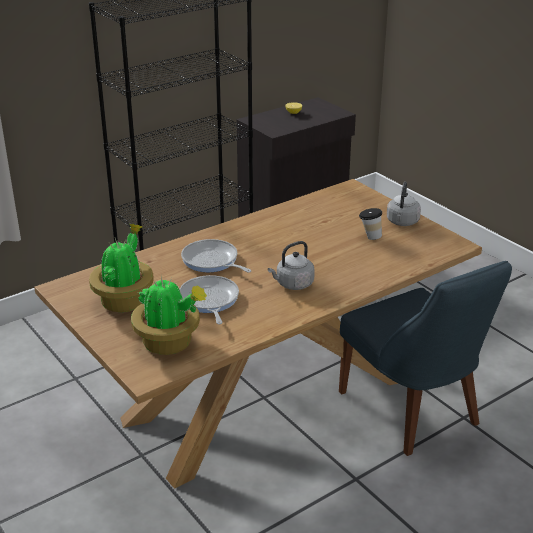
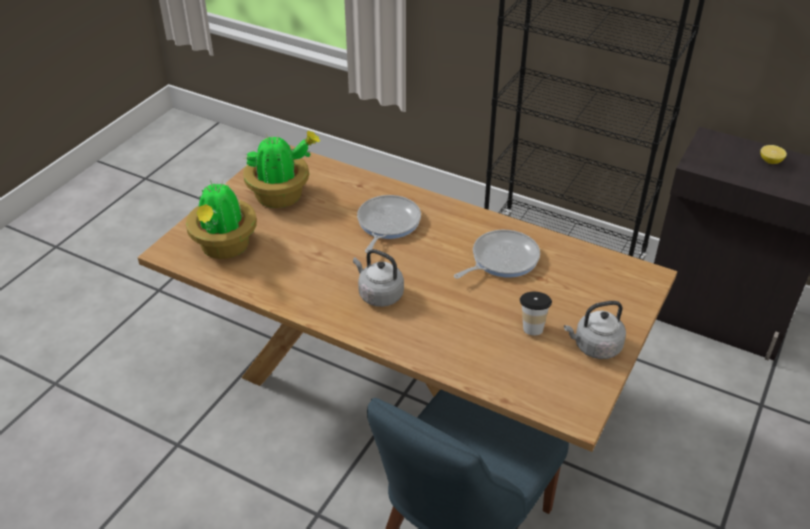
camera: 65 degrees right, 10 degrees up
(209, 300) = (311, 246): frying pan -> frying pan (501, 259)

